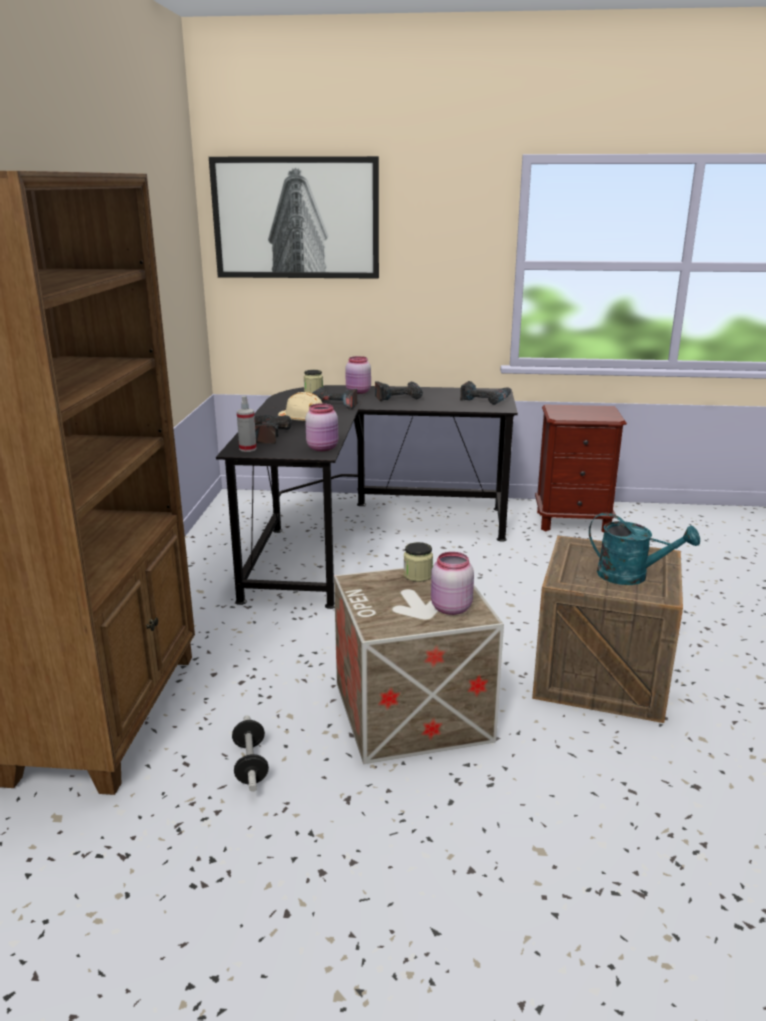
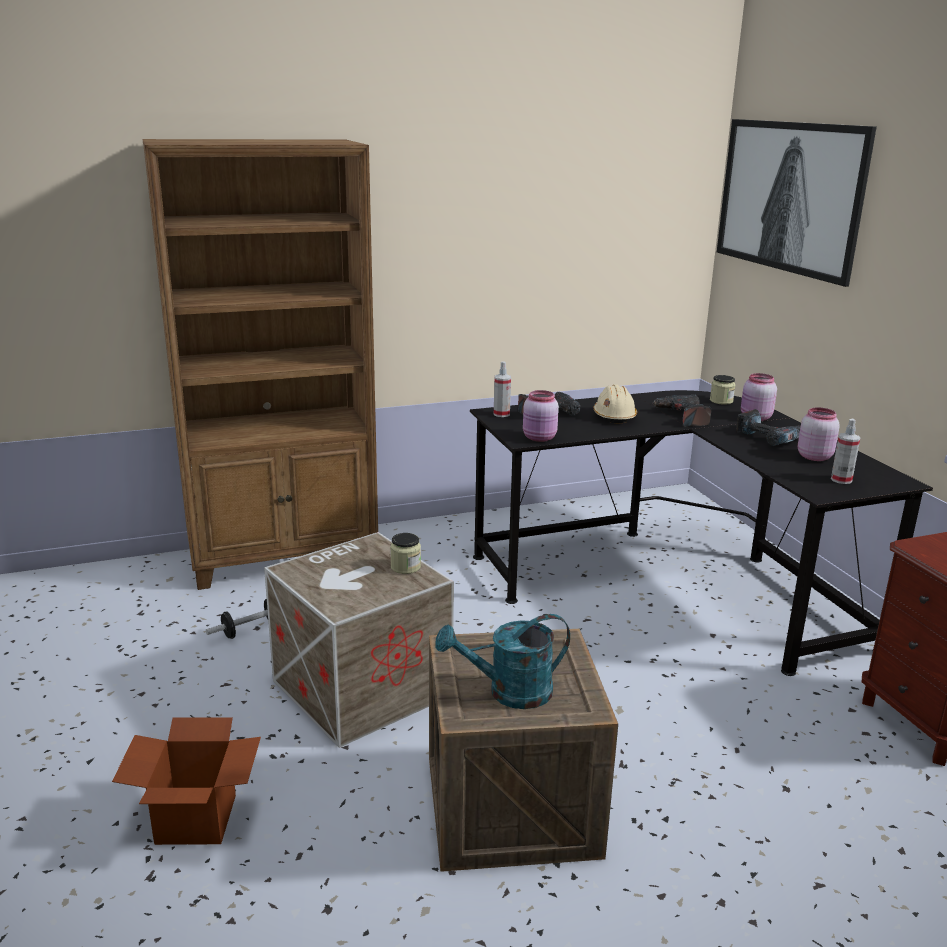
camera: 65 degrees right, 0 degrees up
(450, 608) = (347, 593): pink jar -> pink jar (813, 456)
(485, 400) = (841, 480): power drill -> spray bottle
(566, 850) = (196, 819): none -> cardboard box
(631, 576) = (509, 693): turquoise watering can -> turquoise watering can turned 75 degrees clockwise

